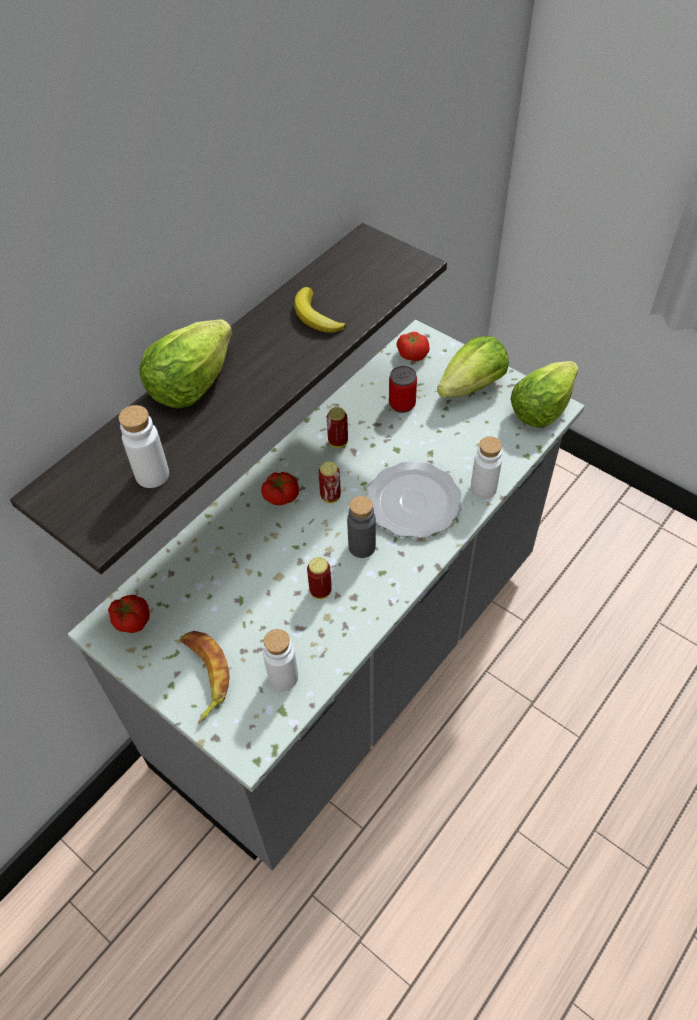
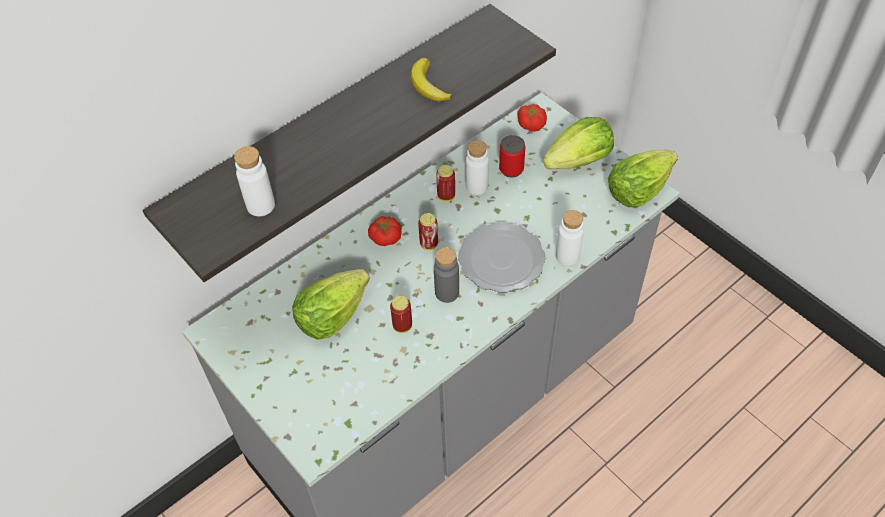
camera: 10 degrees right, 0 degrees up
(132, 620) = (237, 326): tomato -> none
(190, 385) = (308, 132): lettuce -> lettuce (331, 316)
(203, 675) = (287, 383): banana -> none
(283, 677) = (355, 395): white bottle -> white bottle (477, 186)

